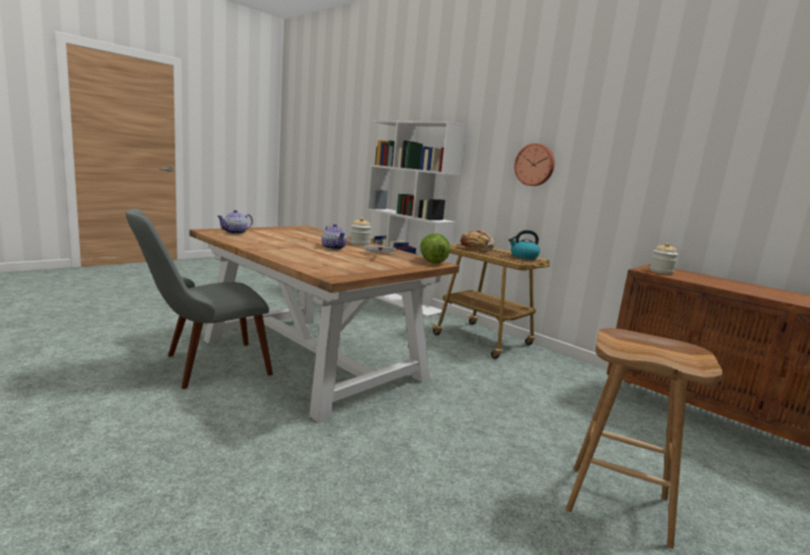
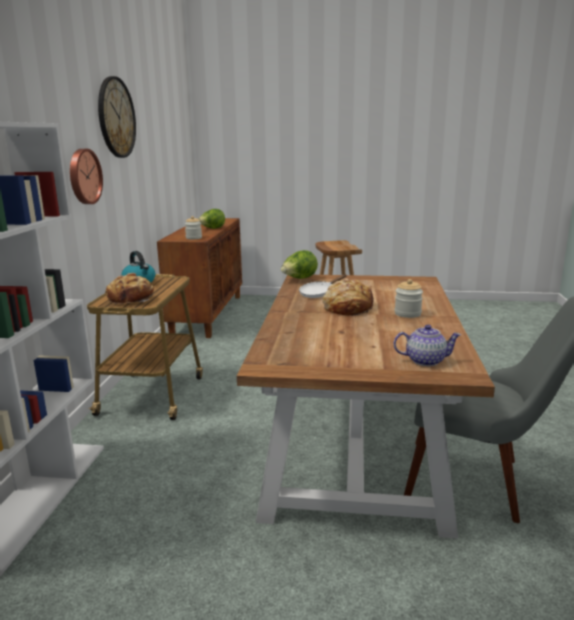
camera: 125 degrees left, 5 degrees up
(333, 248) = (348, 307): teapot -> bread
(359, 244) = (295, 310): jar -> jar (407, 314)
(614, 119) = (116, 118): none -> wall clock
(746, 290) = (212, 229): none -> lettuce

